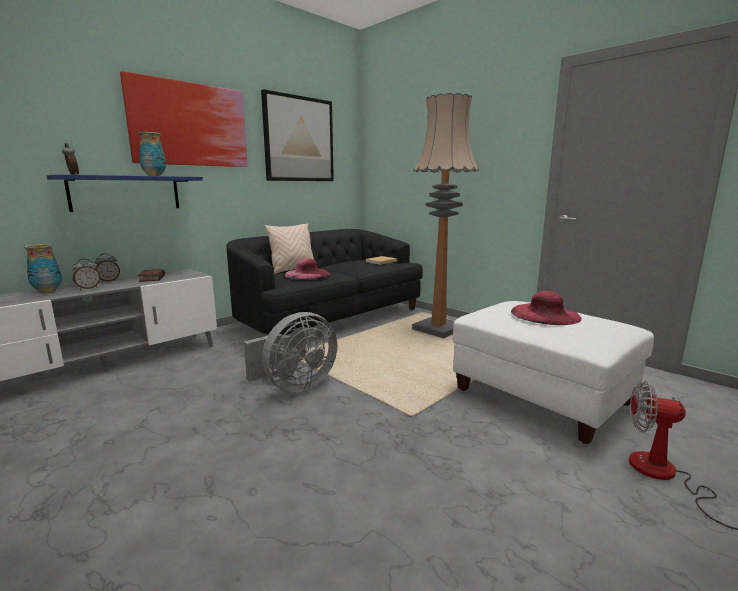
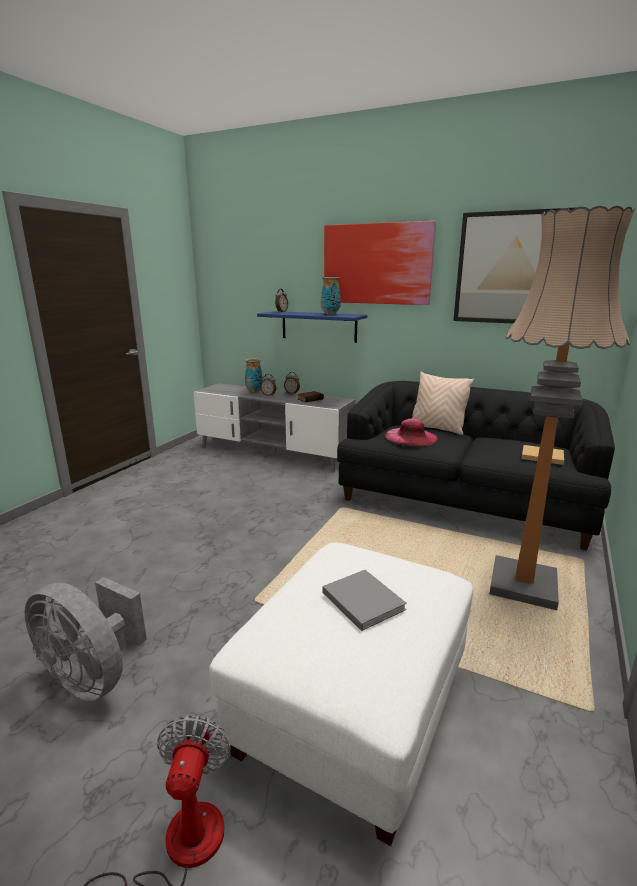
camera: 70 degrees right, 5 degrees up
(295, 386) = (282, 527): grey fan -> grey fan (93, 676)
(545, 314) = (361, 599): red hat -> grey book

